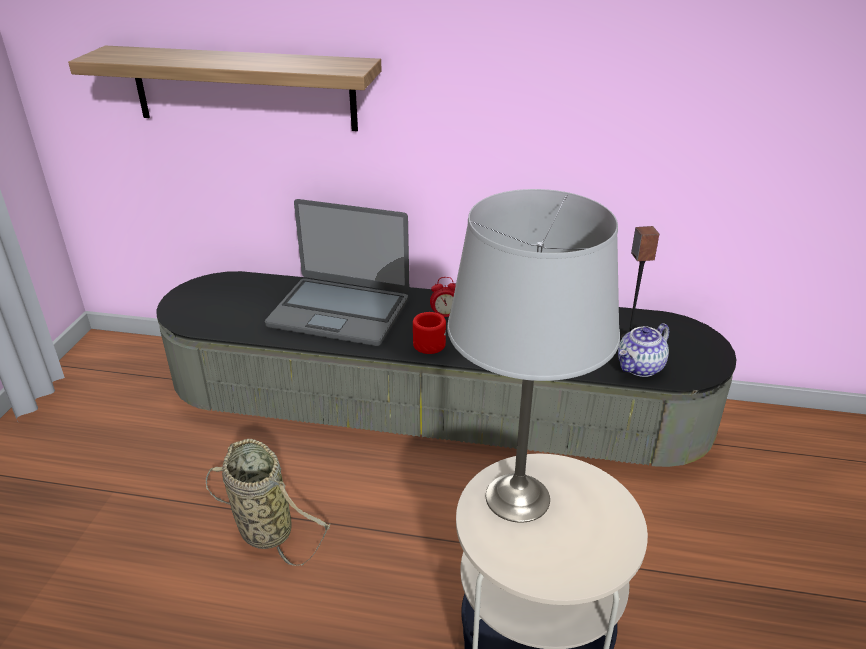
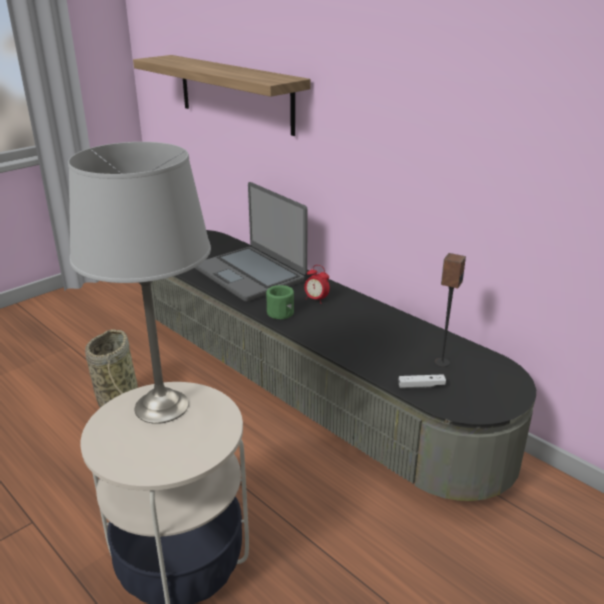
camera: 35 degrees right, 5 degrees down
(429, 342) = (282, 311): red mug -> green mug
(640, 367) = (421, 386): teapot -> white game controller

